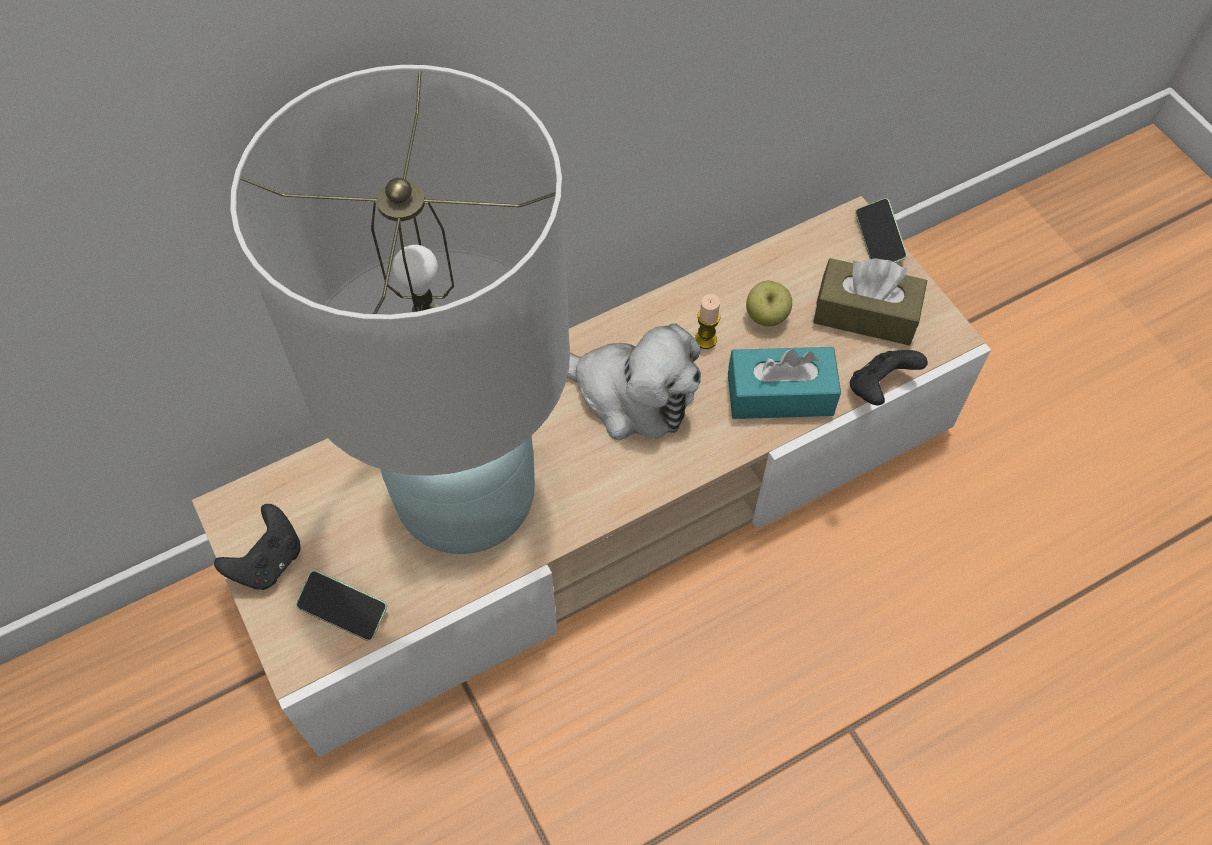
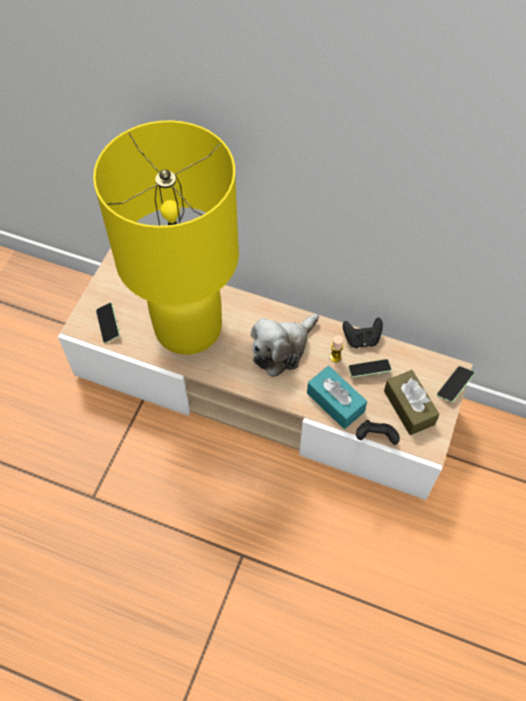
camera: 50 degrees right, 0 degrees up
(268, 561) = (107, 289): black game controller -> black game controller (361, 339)
(465, 494) = (187, 327): white table lamp -> yellow table lamp
(629, 395) = (282, 349): plush toy -> plush toy turned 60 degrees clockwise
(766, 317) = (369, 371): apple -> phone

